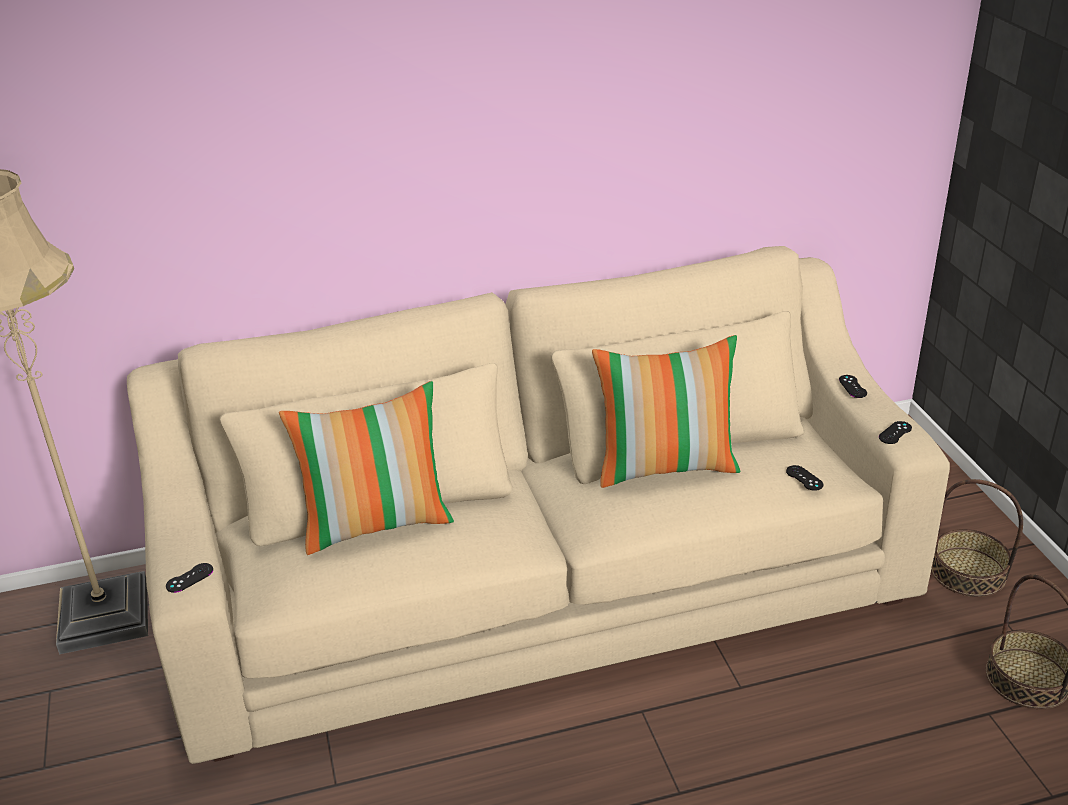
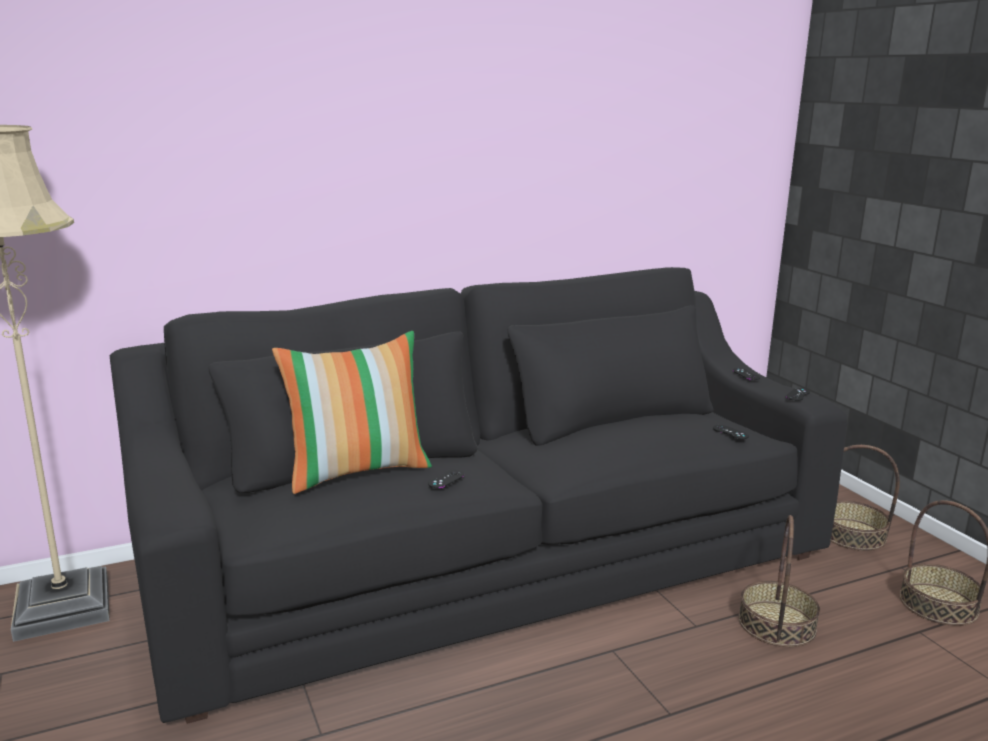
camera: 10 degrees left, 15 degrees down
(189, 578) = (178, 503): black game controller -> black game controller (446, 479)
(541, 583) = (491, 560): beige sofa -> black sofa
(666, 466) = (610, 427): pillow -> none
(830, 691) = (777, 624): none -> basket

